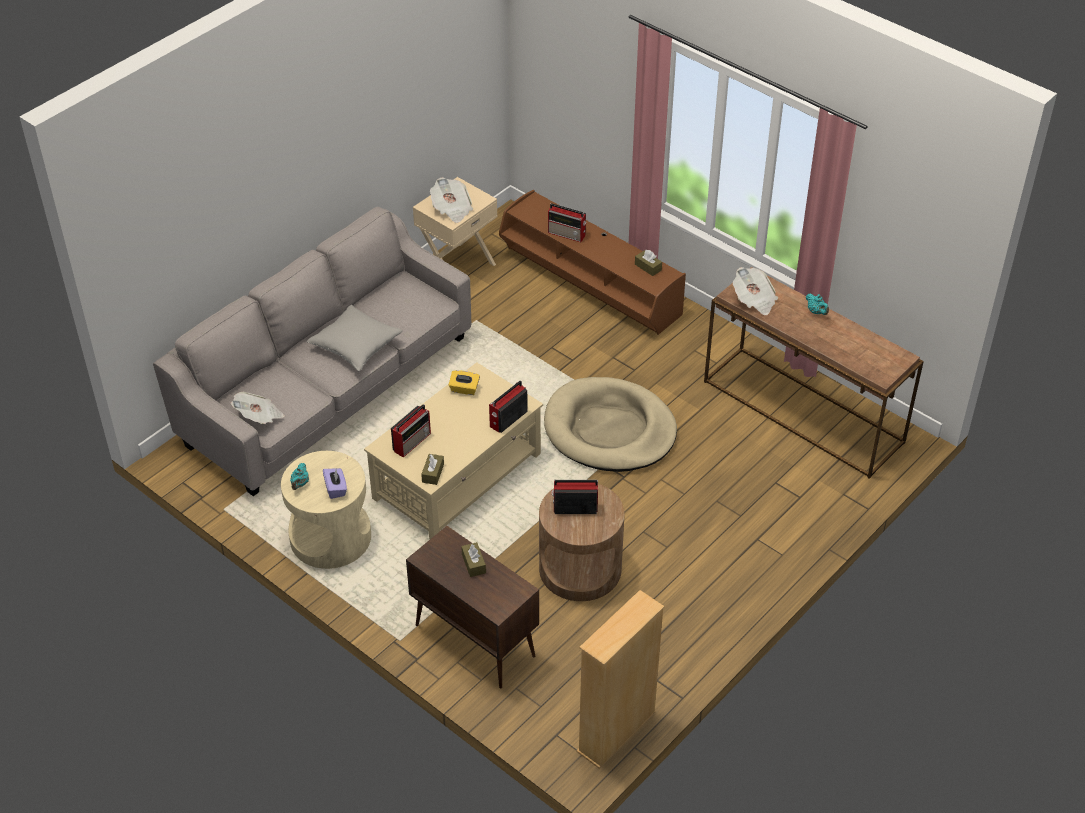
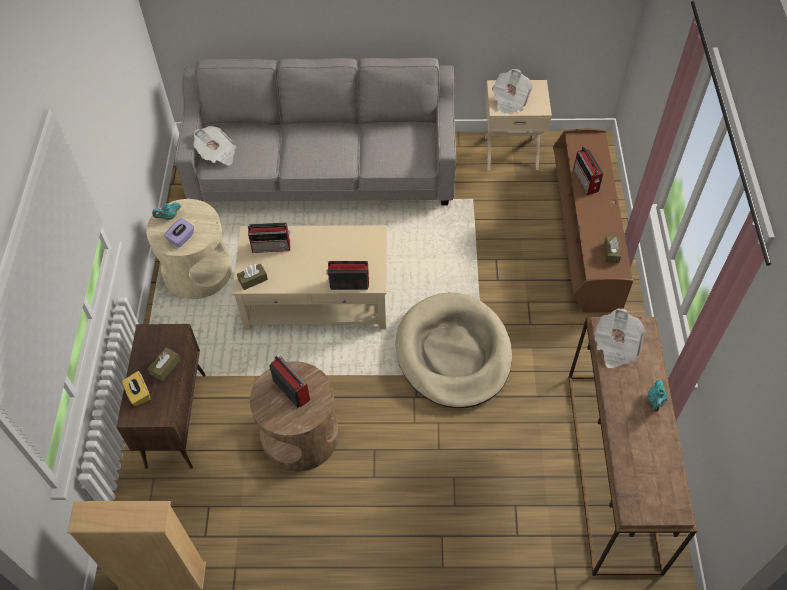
camera: 50 degrees right, 10 degrees up
(355, 346) = (333, 152): grey pillow -> none
(464, 389) = (352, 238): yellow tissue box -> yellow tissue box (139, 394)

